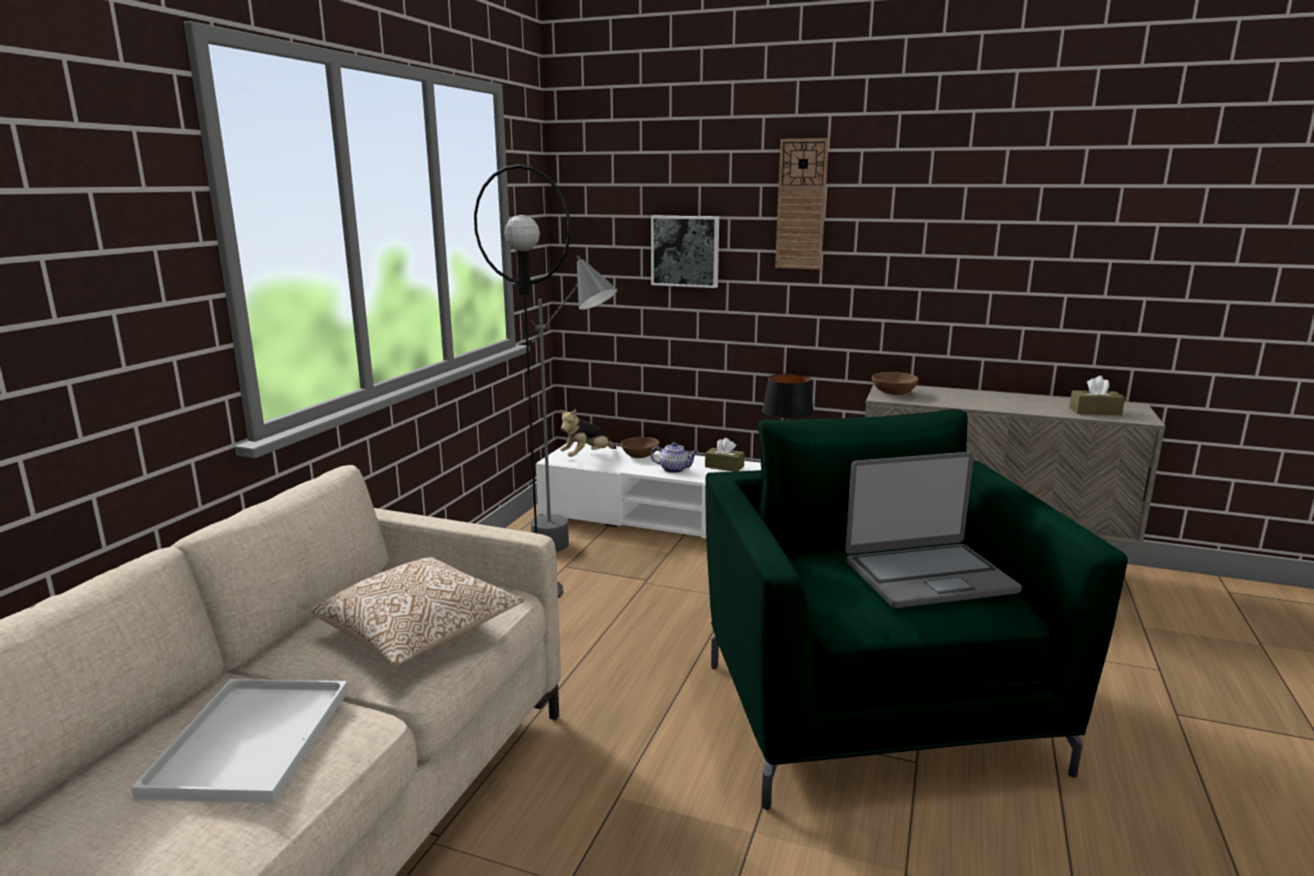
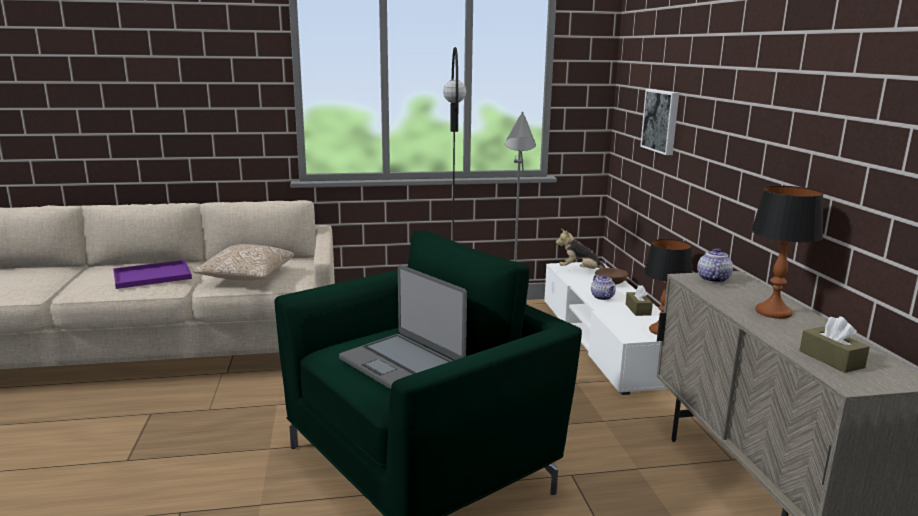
camera: 60 degrees right, 0 degrees up
(251, 742) = (151, 276): white tray -> purple tray
(801, 204) = (719, 86): wall clock -> none
(893, 393) = (712, 279): brown bowl -> teapot
(989, 399) = (774, 312): none -> table lamp

